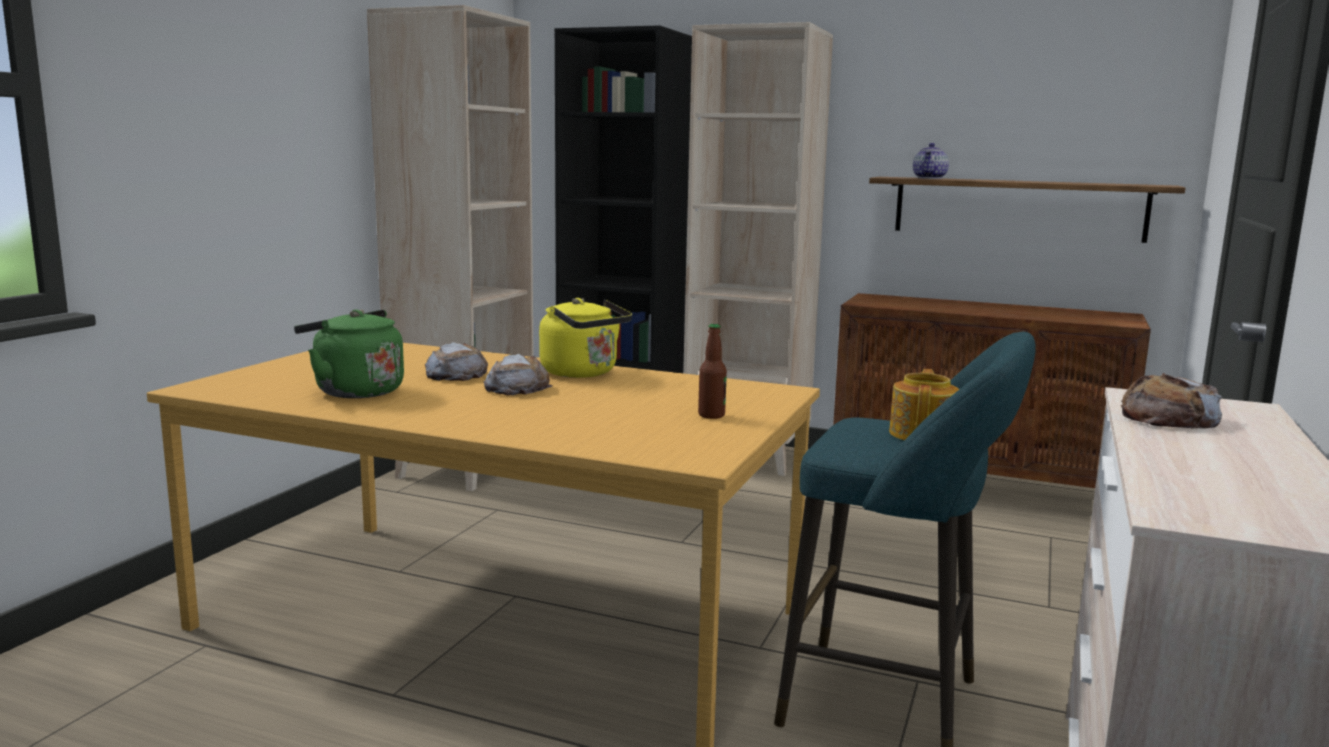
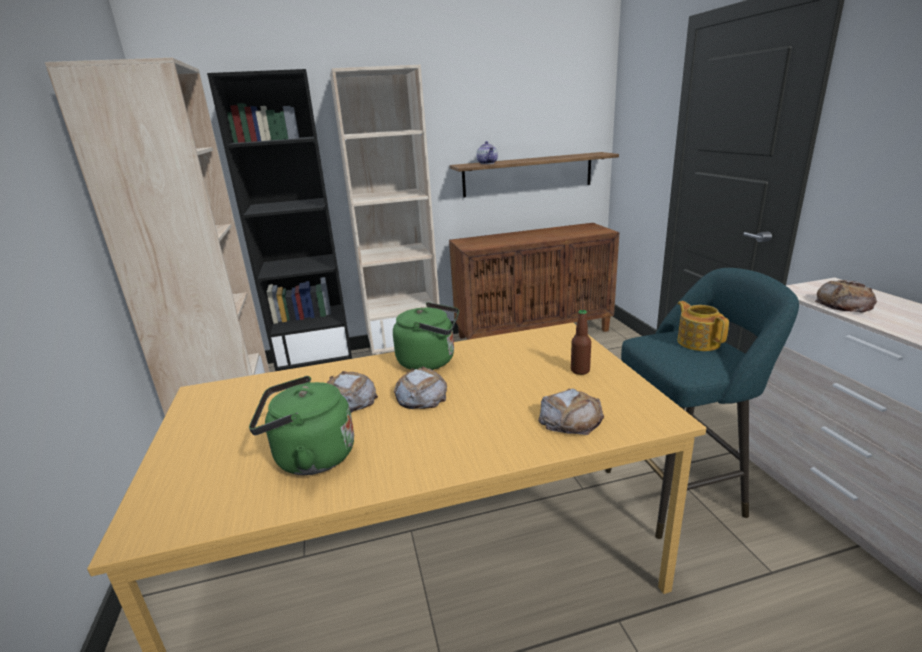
camera: 35 degrees left, 10 degrees up
(583, 373) = (430, 361): yellow kettle -> green kettle
(605, 434) = (570, 419): none -> bread

